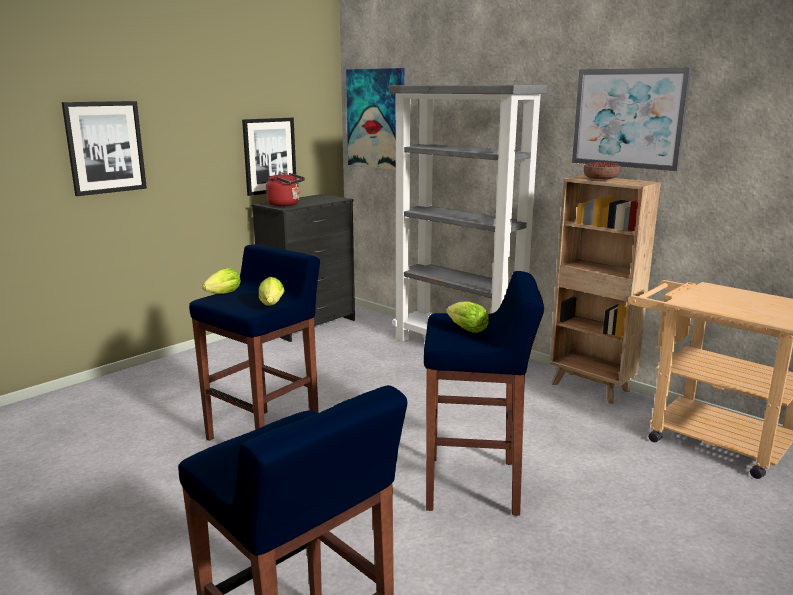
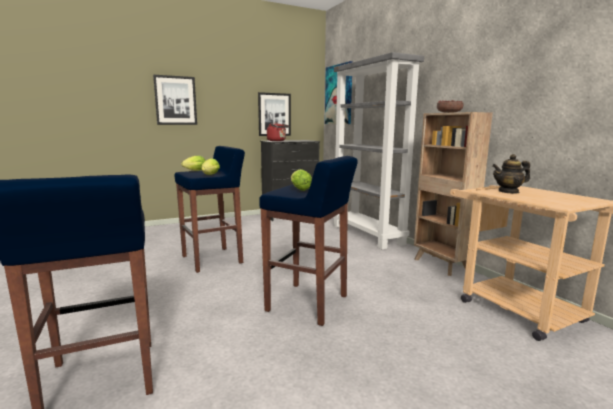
camera: 20 degrees right, 5 degrees down
(628, 118) = (473, 69): picture -> none
(706, 298) = (508, 191): none -> teapot

